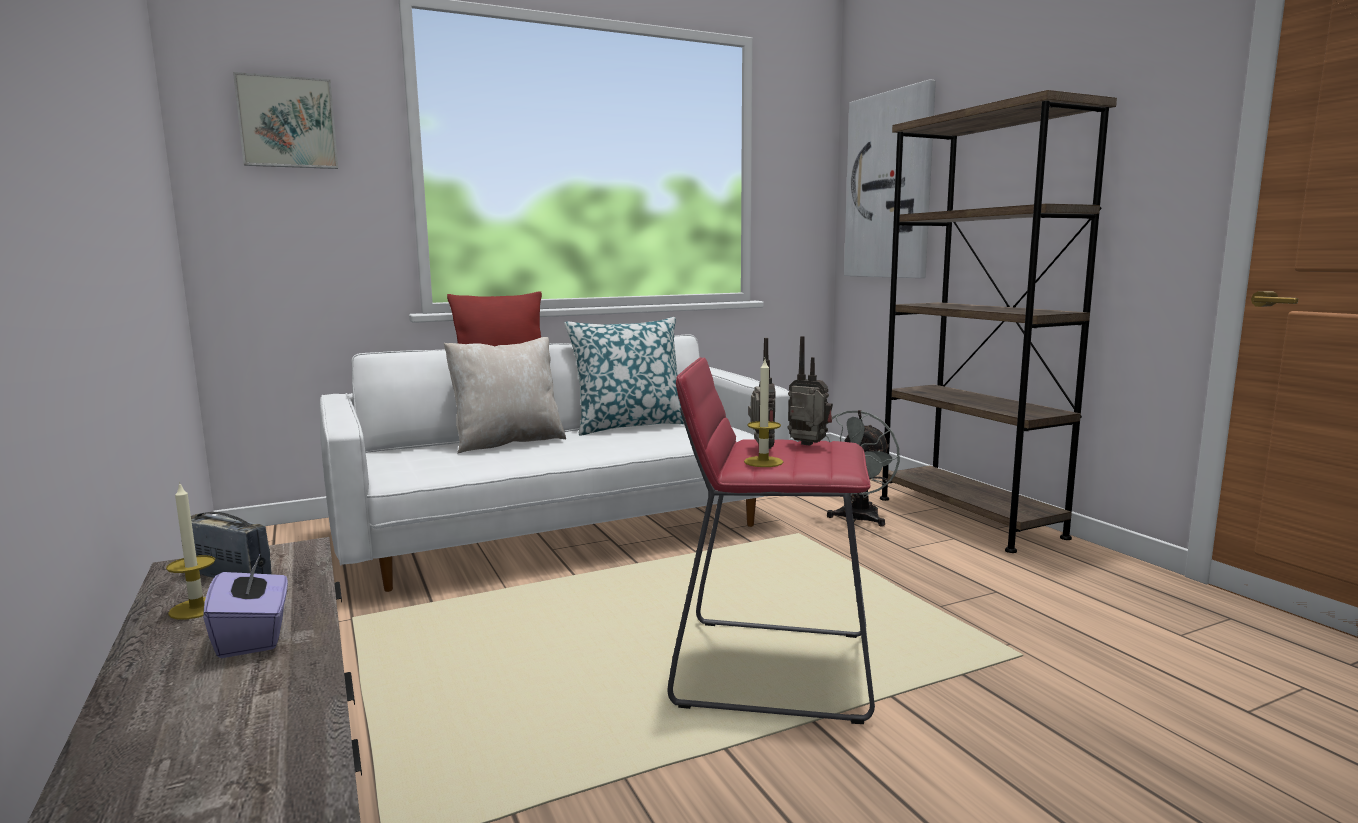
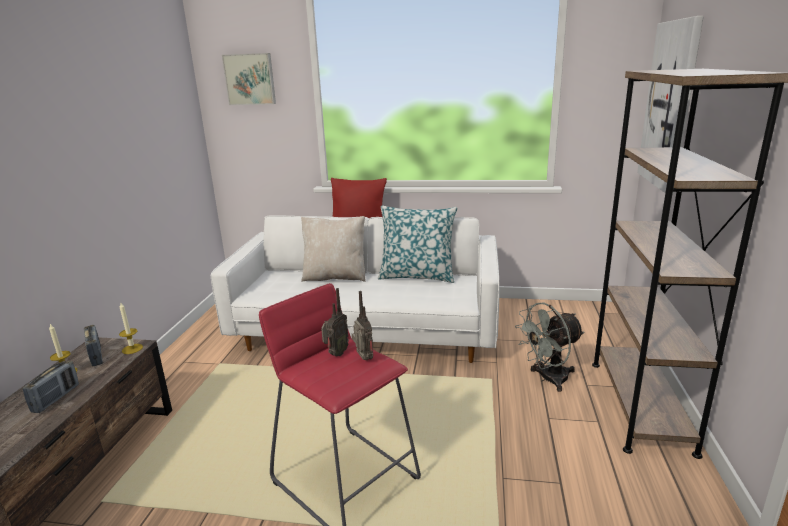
camera: 35 degrees right, 10 degrees up
(253, 636) = (56, 398): purple tissue box -> radio
(763, 462) = (312, 369): candle -> candle (132, 349)

